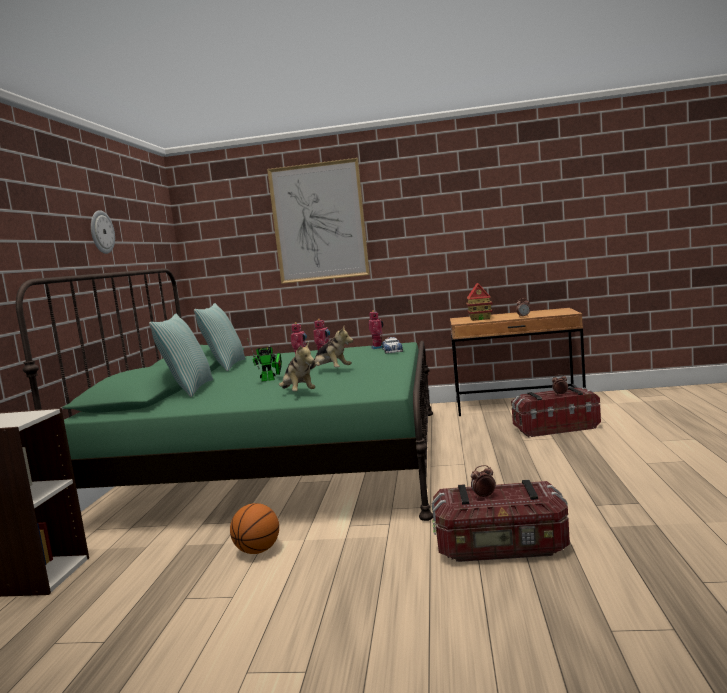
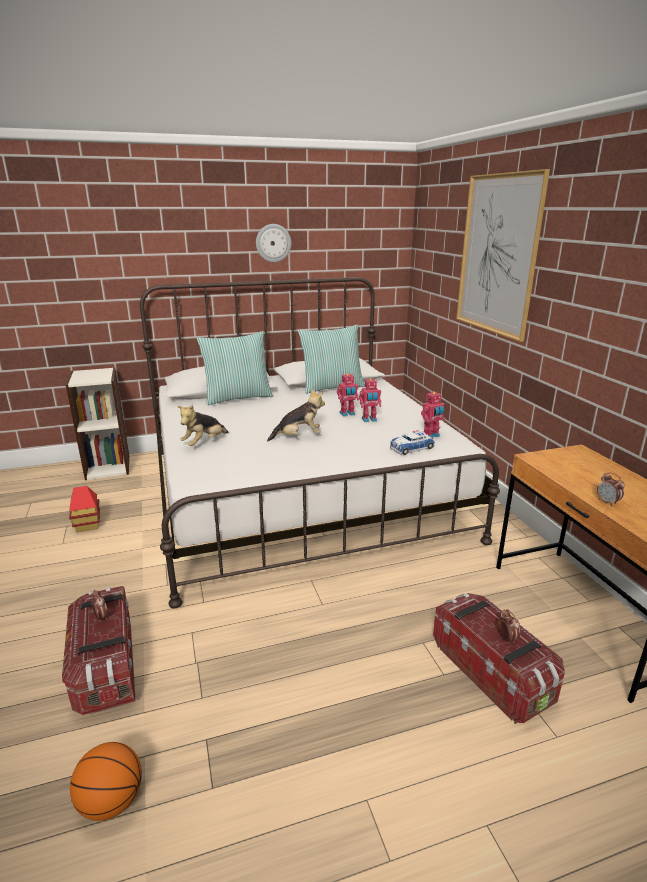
camera: 65 degrees right, 15 degrees up
(257, 551) = (127, 532): basketball -> basketball (111, 801)
(270, 379) = (267, 419): toy robot -> none
(281, 464) = (298, 491): green bed -> white bed
(331, 371) = (298, 437): plush toy -> plush toy turned 120 degrees counterclockwise
(480, 319) = (575, 468): toy house -> toy house (88, 525)

